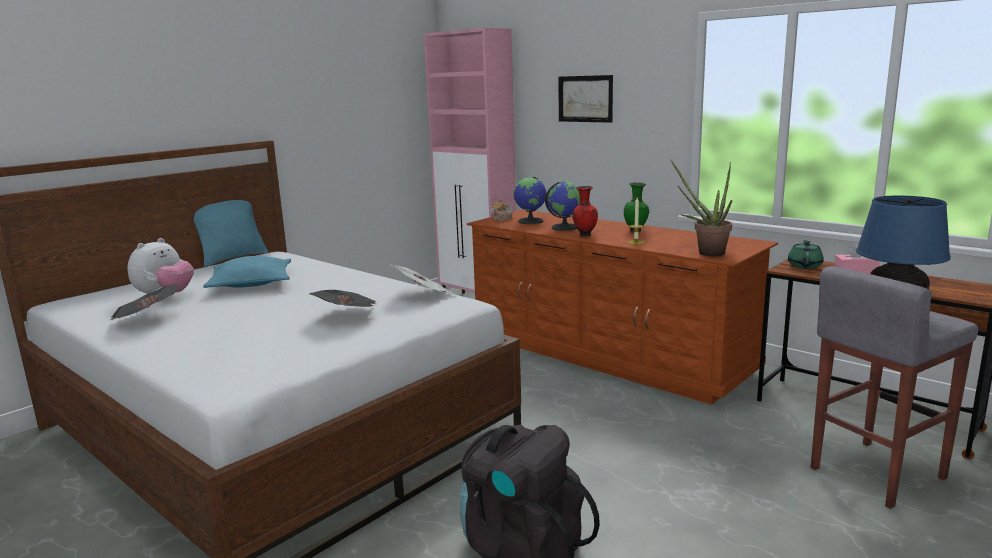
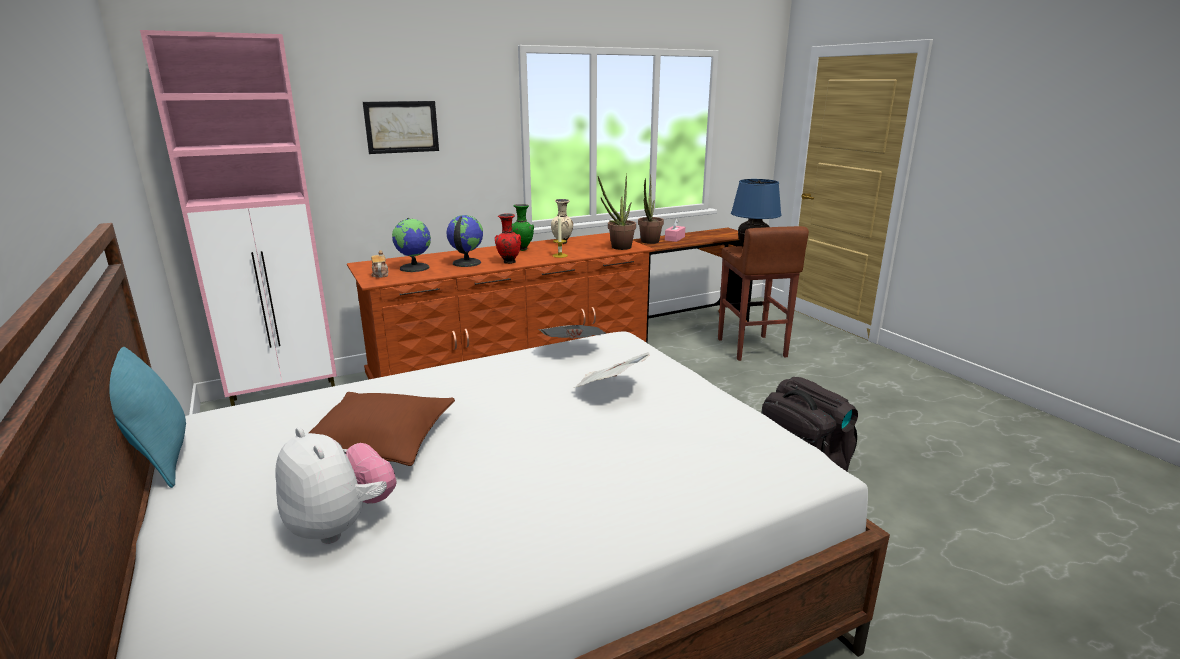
camera: 70 degrees left, 5 degrees up
(147, 319) = (477, 537): newspaper -> none
(251, 284) = (379, 442): turquoise pillow -> brown pillow
(686, 236) = (562, 243): none -> beige vase
(805, 265) = (649, 242): green teapot -> potted plant
(874, 473) = (751, 348): grey stool -> brown stool

